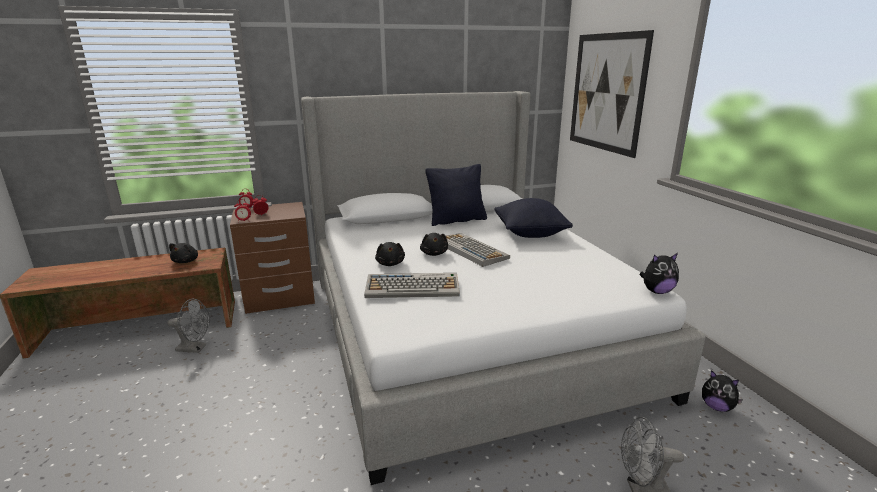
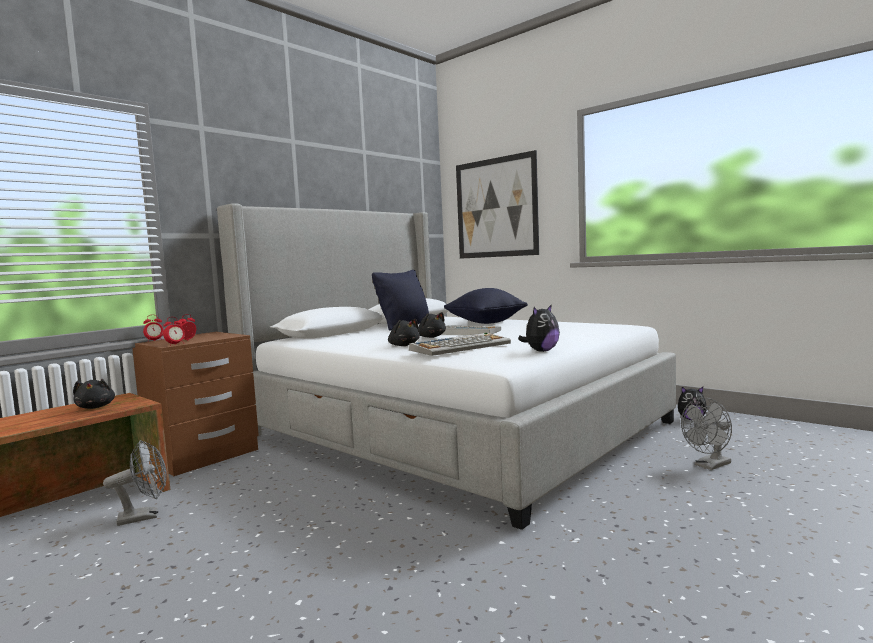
camera: 30 degrees left, 15 degrees down
(657, 291) = (634, 326): plush toy -> plush toy (541, 351)

